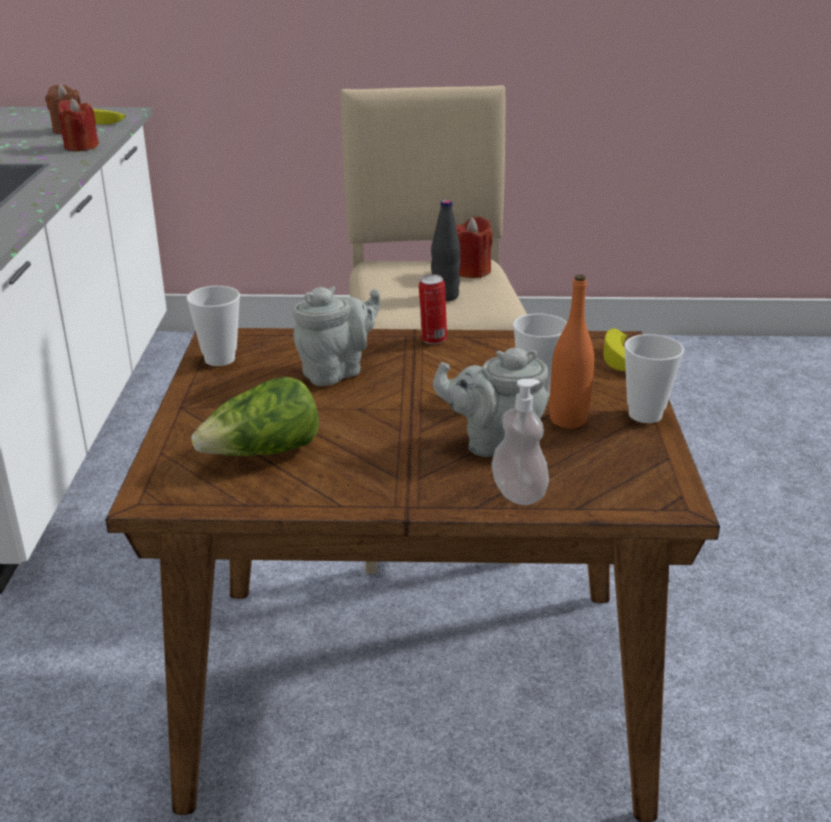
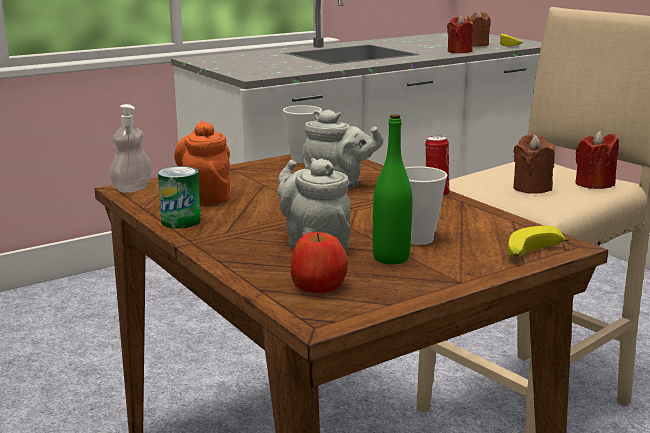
camera: 55 degrees right, 10 degrees down
(263, 453) = (206, 196): lettuce -> orange teapot
(328, 494) = (181, 221): none -> can
(445, 296) = (531, 188): black bottle -> brown candle
(518, 493) = (254, 267): soap dispenser -> soap dispenser (132, 189)
(568, 419) = (391, 258): orange bottle -> green bottle
(597, 475) = (318, 285): none -> apple
(645, 414) = (449, 281): cup -> none

